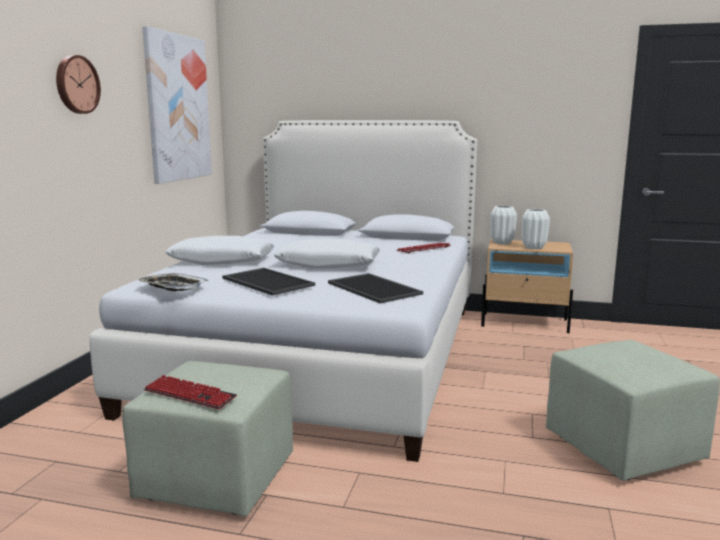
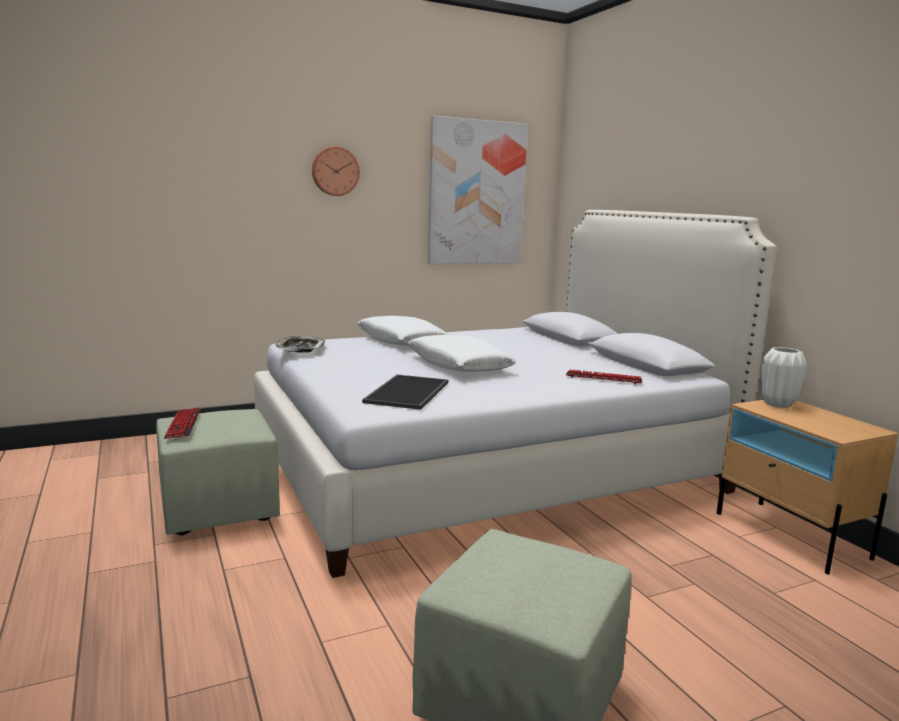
camera: 50 degrees right, 0 degrees up
(266, 282) = (357, 362): tray -> none
(534, 247) = (802, 421): white vase -> none

